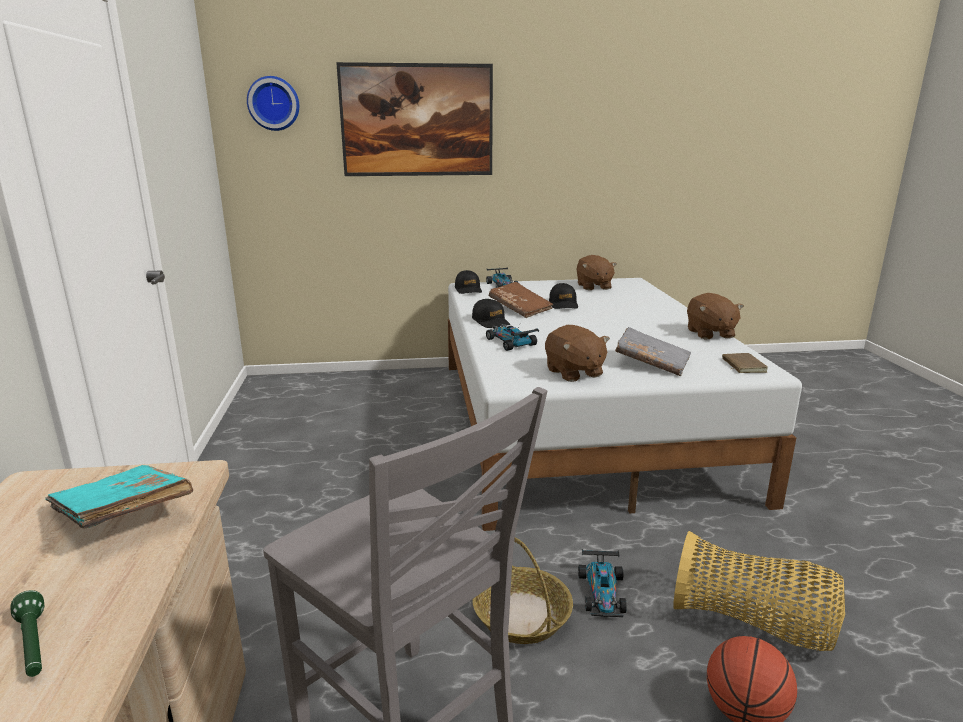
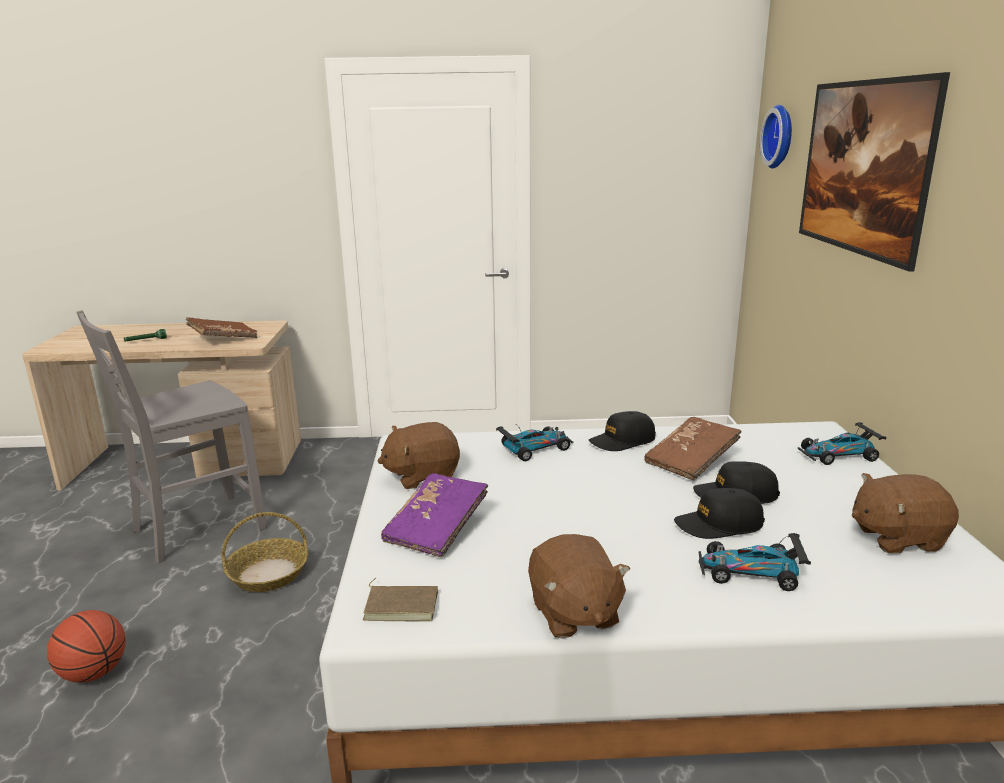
camera: 95 degrees right, 0 degrees up
(123, 515) = (223, 339): turquoise book -> brown book
(468, 290) = (793, 431): black cap -> black cap (719, 525)
(602, 592) = (269, 620): toy car -> toy car (751, 572)
(651, 363) = (437, 529): grey book -> purple book
(710, 333) = (573, 614): brown plush toy -> brown plush toy turned 105 degrees counterclockwise
(752, 623) = (167, 713): basket -> none

